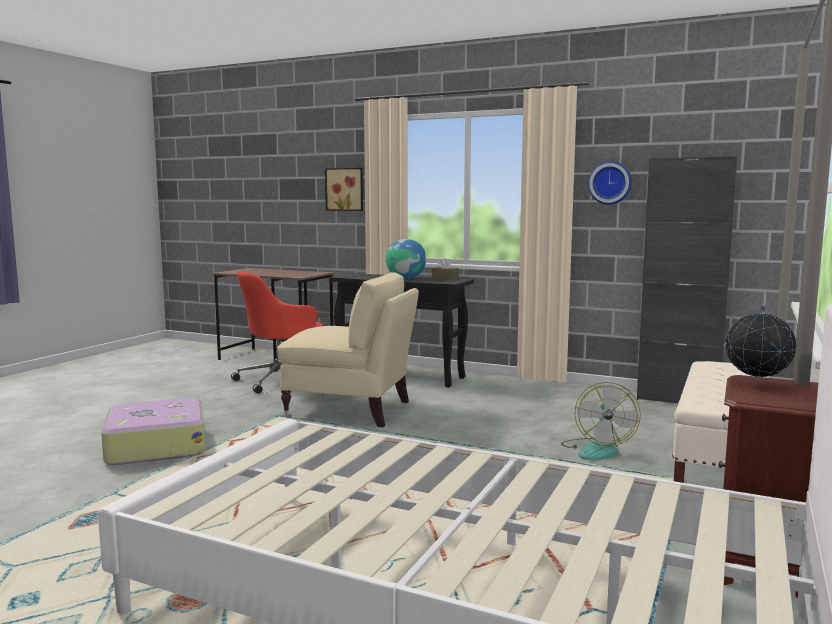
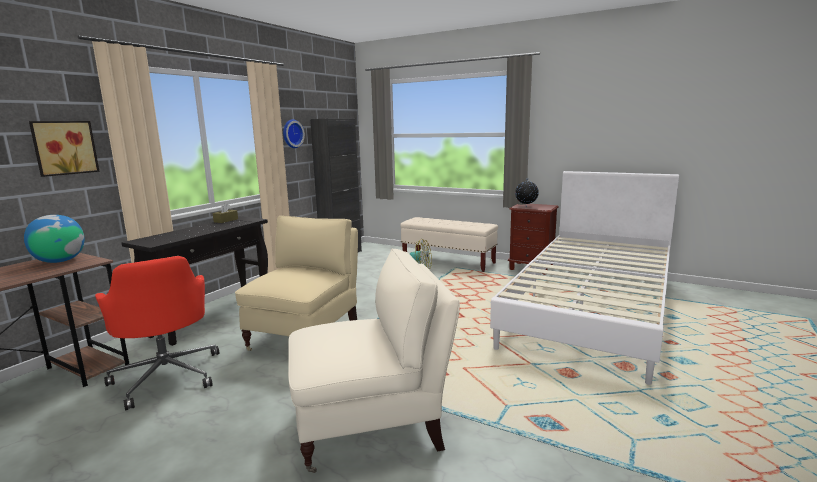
camera: 85 degrees left, 5 degrees up
(155, 445) = (372, 426): suitcase -> beige armchair
(405, 278) = (206, 228): globe -> globe (59, 261)

